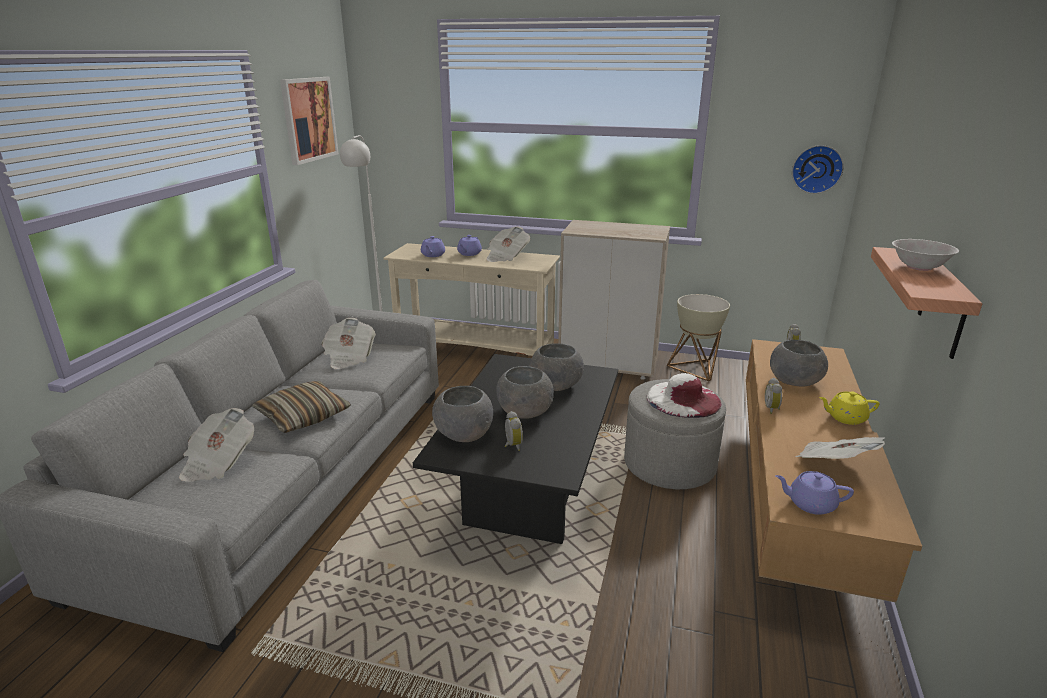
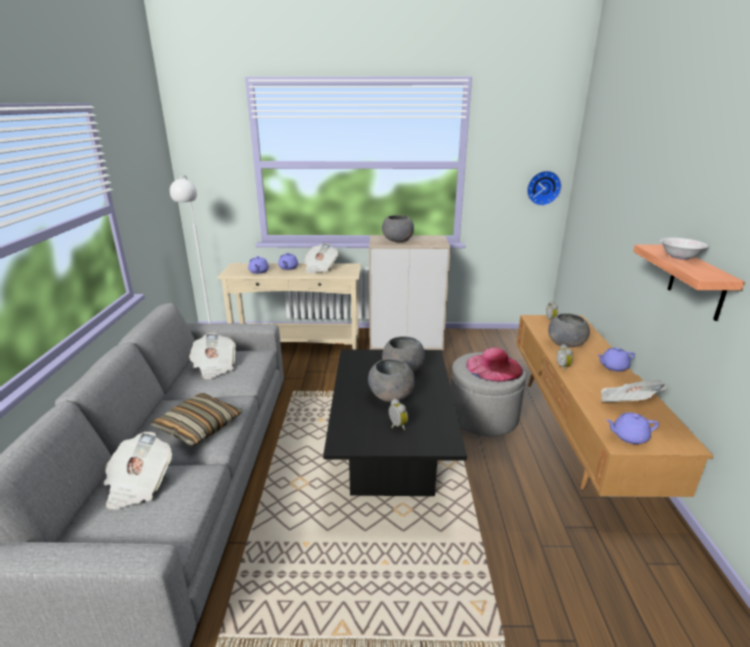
camera: 15 degrees left, 0 degrees up
(309, 119) = (141, 163): picture -> none
(463, 433) = (352, 422): grey bowl -> grey bowl (397, 240)
(683, 399) = (494, 367): white hat -> pink hat
(695, 369) = (468, 339): planter -> none
(845, 418) = (613, 367): yellow teapot -> purple teapot

